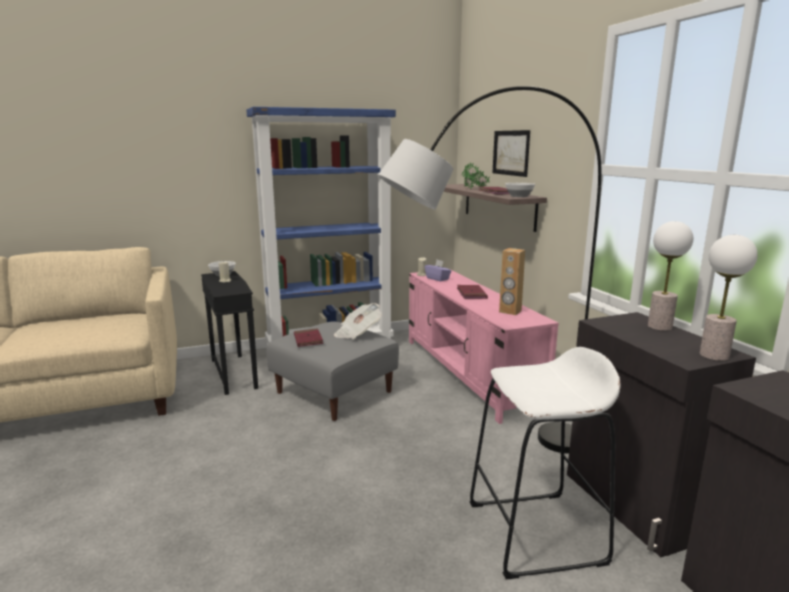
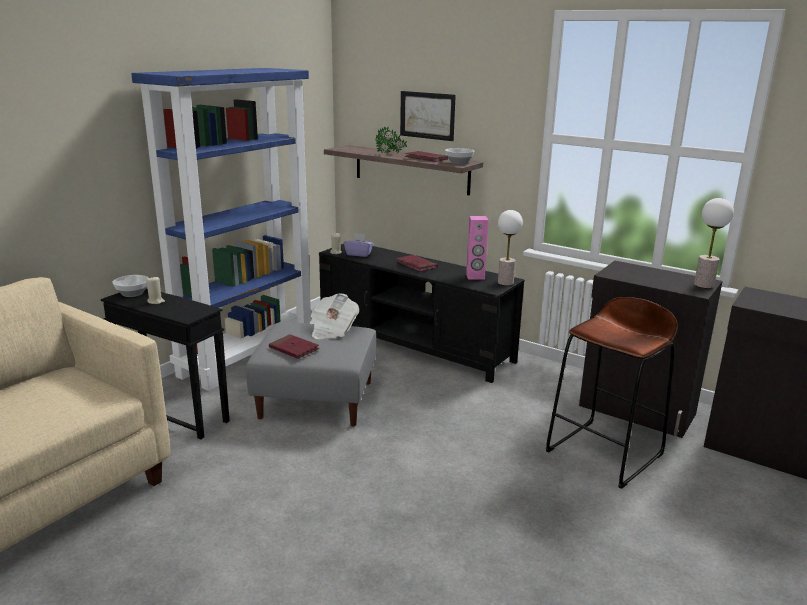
camera: 35 degrees left, 5 degrees up
(469, 372) = (415, 345): pink tv stand -> black tv stand
(482, 457) = (512, 413): grey floor lamp -> none
(510, 311) = (475, 277): brown speaker -> pink speaker
(536, 533) = (605, 452): white stool -> brown stool
(660, 327) = (646, 270): table lamp -> table lamp (505, 282)

